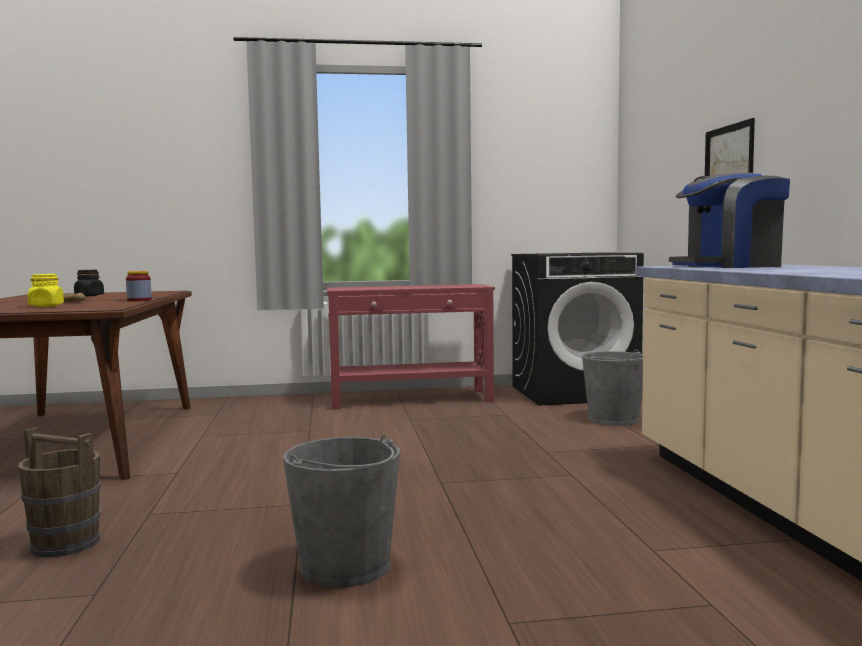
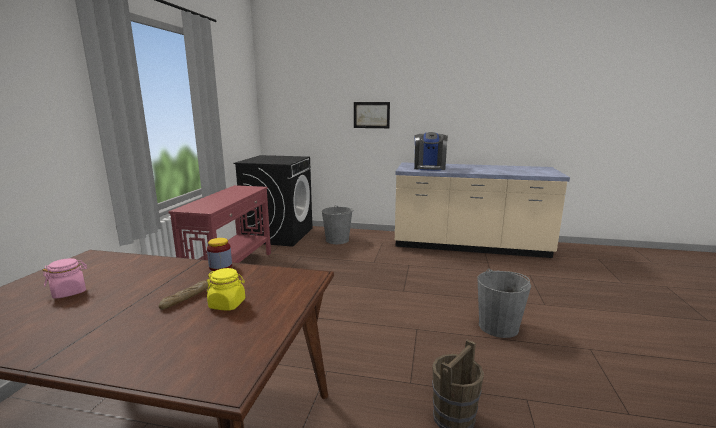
camera: 70 degrees left, 10 degrees up
(89, 295) = (69, 292): black jar -> pink jar

